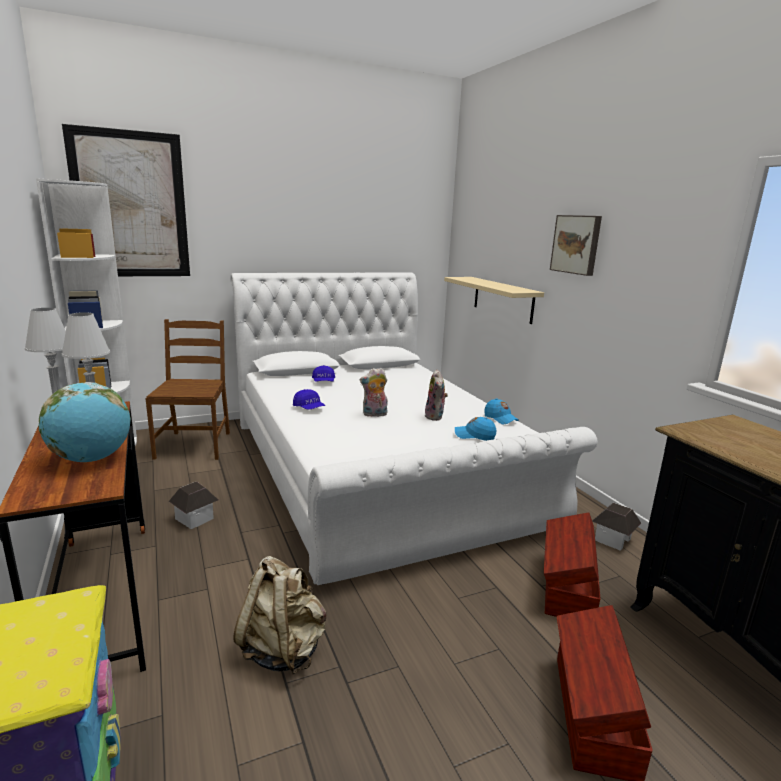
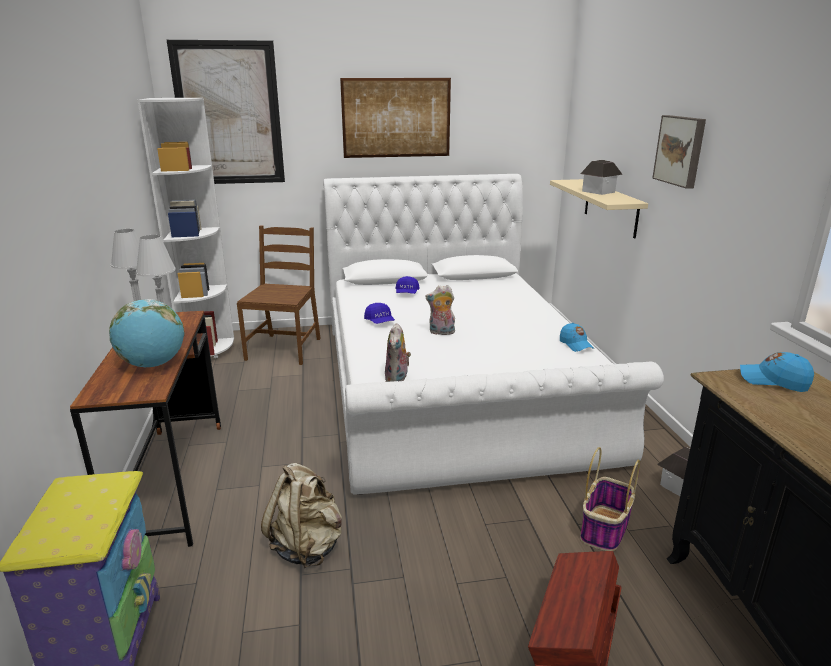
camera: 15 degrees right, 5 degrees up
(195, 518) = (266, 420): toy house -> toy house (599, 191)
(301, 217) = (396, 118): none -> picture
(435, 417) = (505, 338): plush toy -> plush toy (398, 379)
(474, 436) = (536, 362): blue cap -> blue cap (773, 381)
(567, 587) = (604, 529): brown storage box -> basket

